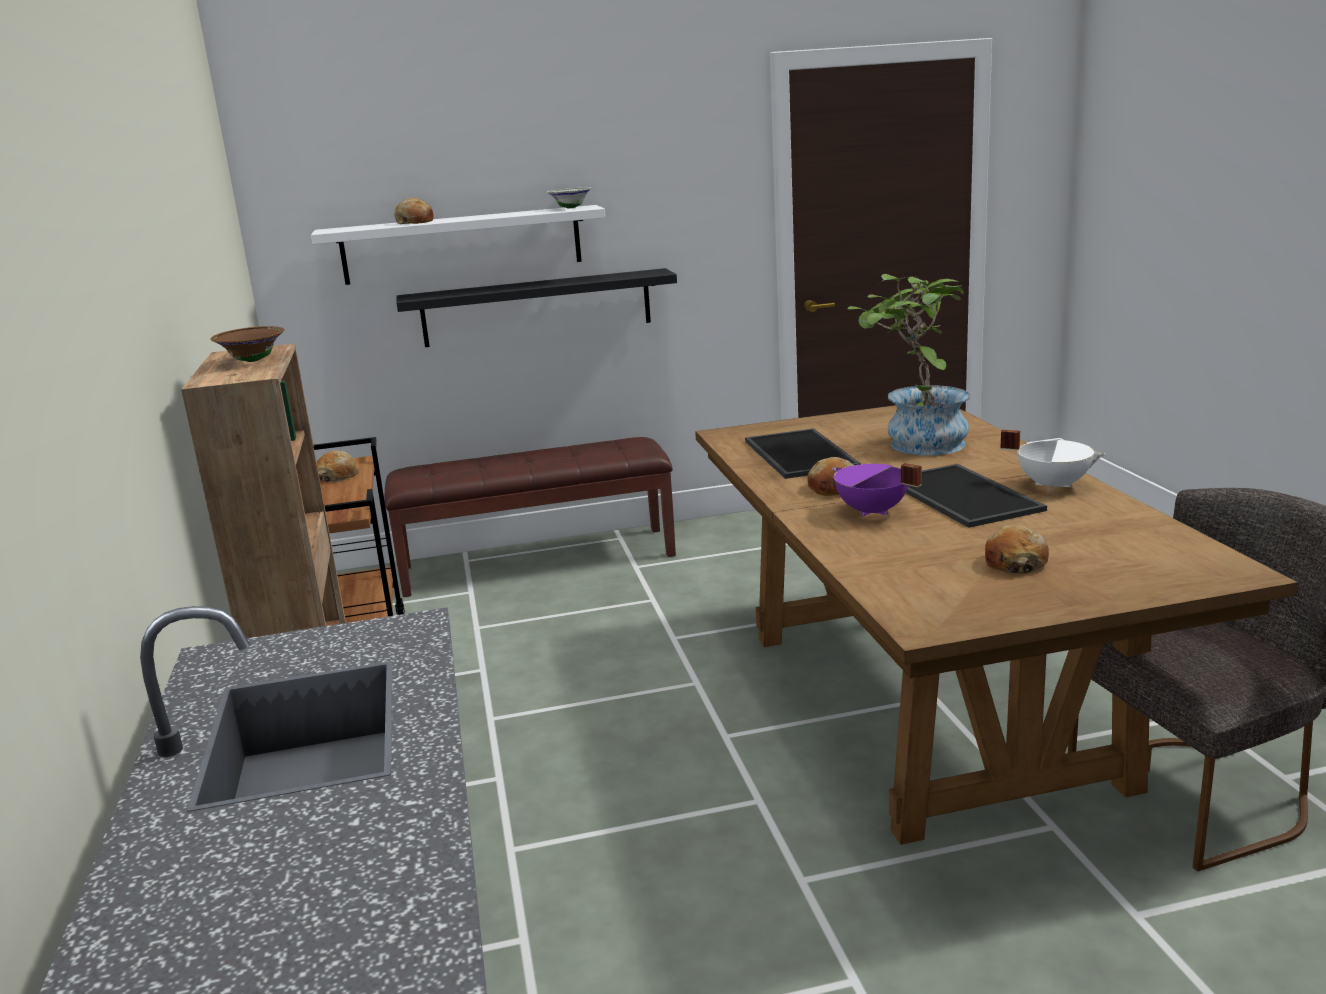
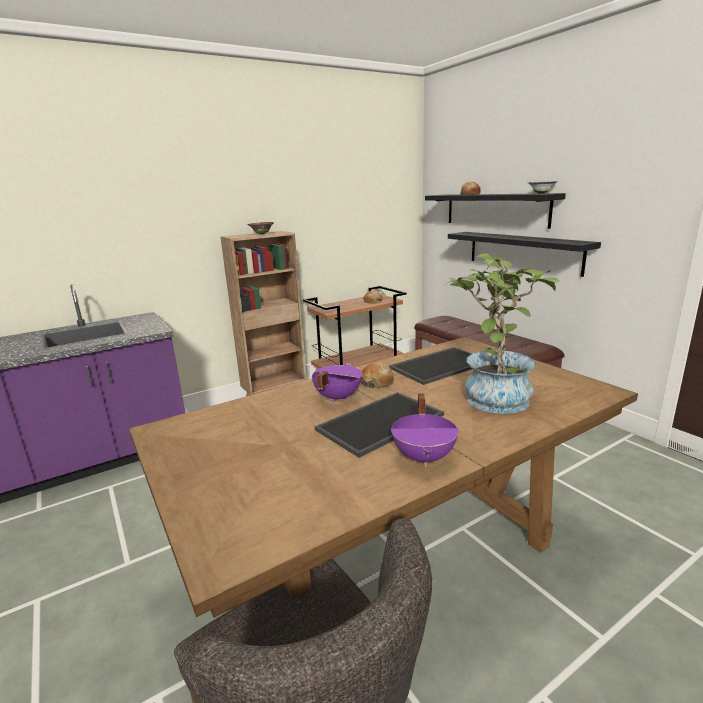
camera: 70 degrees right, 0 degrees up
(462, 245) = (495, 209): white shelf -> black shelf
(1015, 563) = (248, 451): bread -> none
(1052, 485) = (425, 457): white cooking pot -> purple cooking pot

